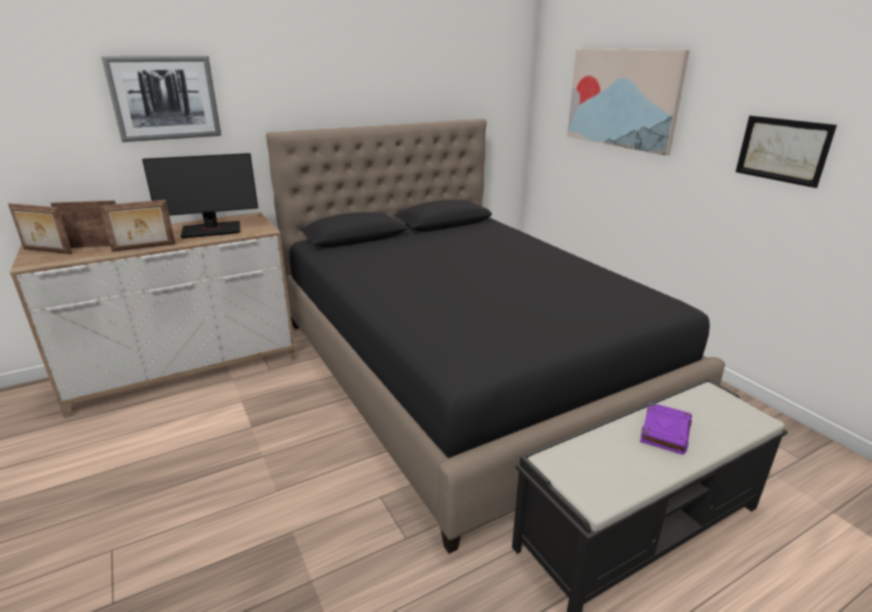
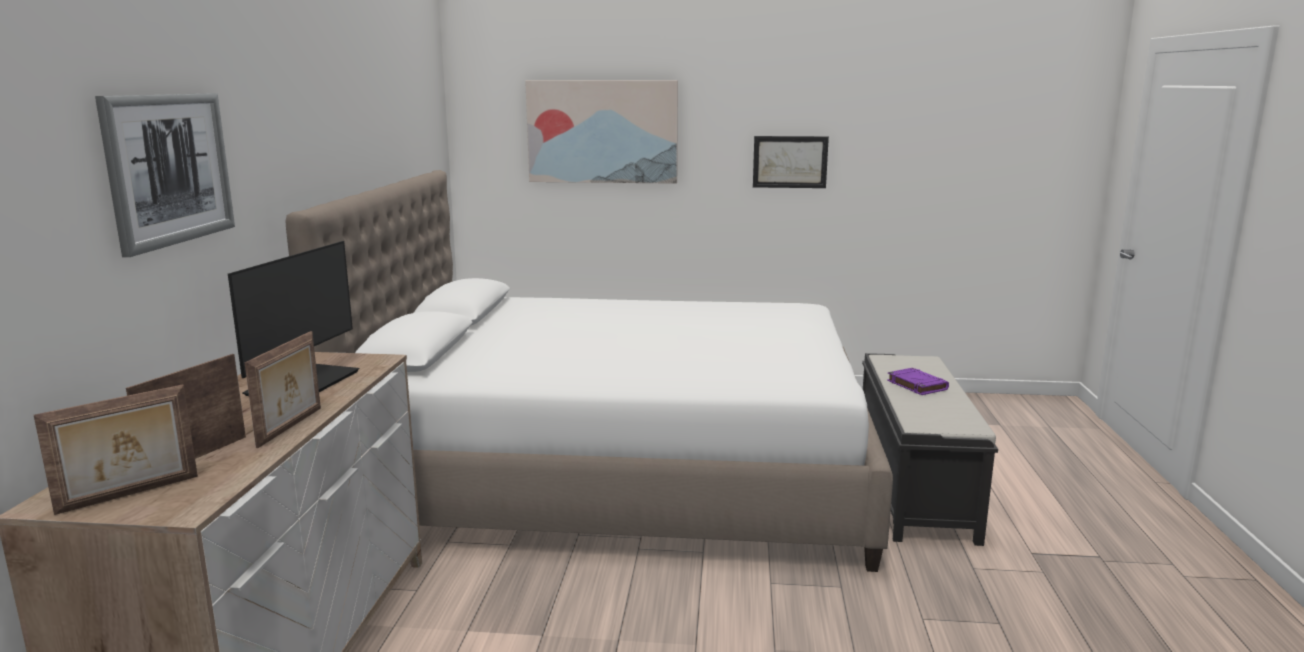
camera: 55 degrees left, 10 degrees down
(464, 370) = (617, 472): black bed -> white bed

